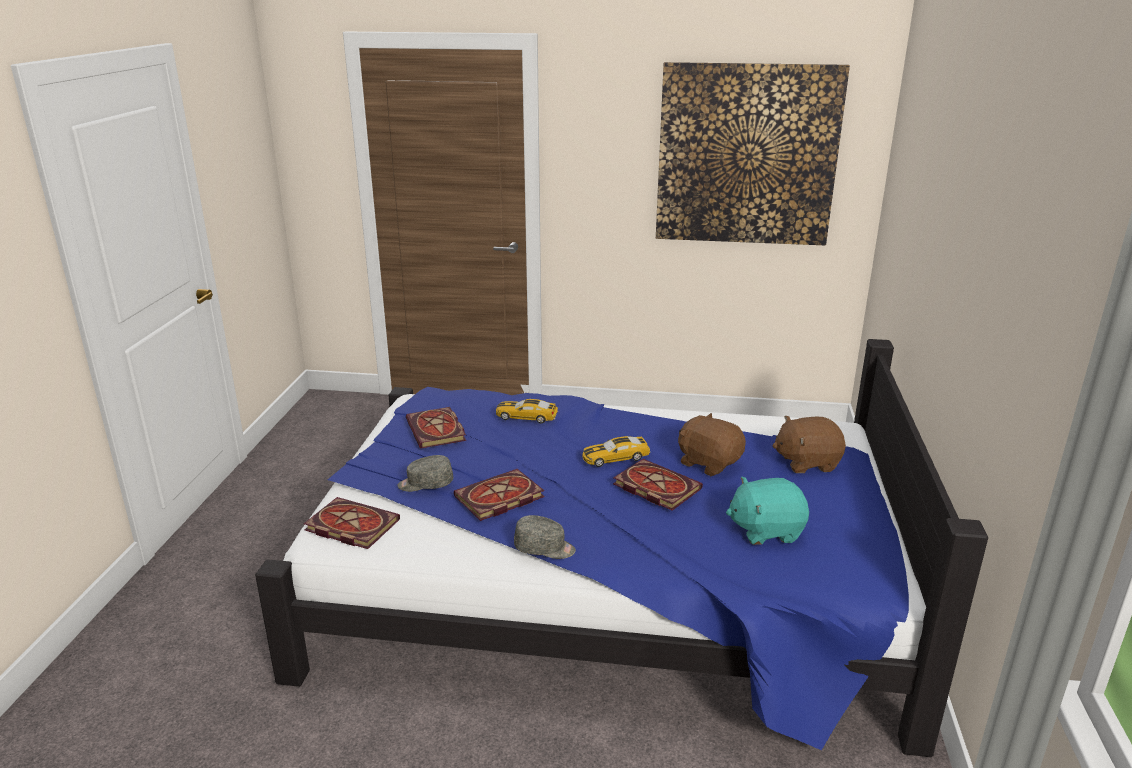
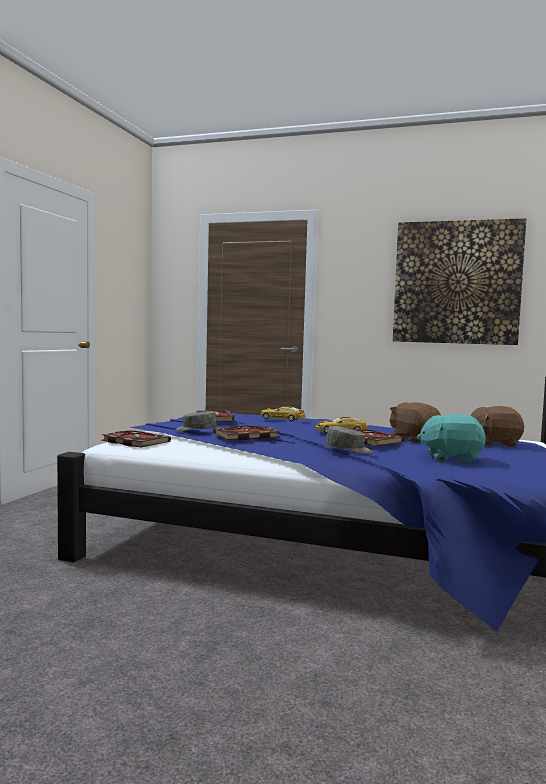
camera: 10 degrees right, 20 degrees down
(544, 548) = (270, 452): grey cap -> grey cap (349, 450)

